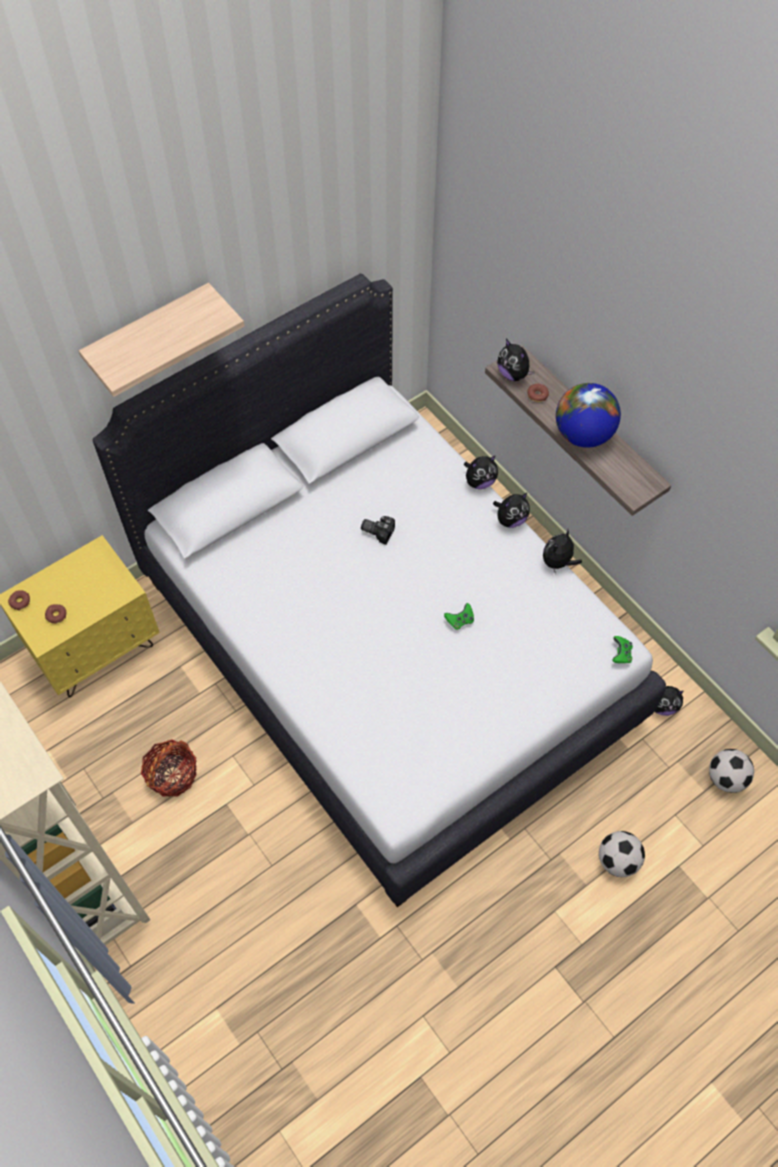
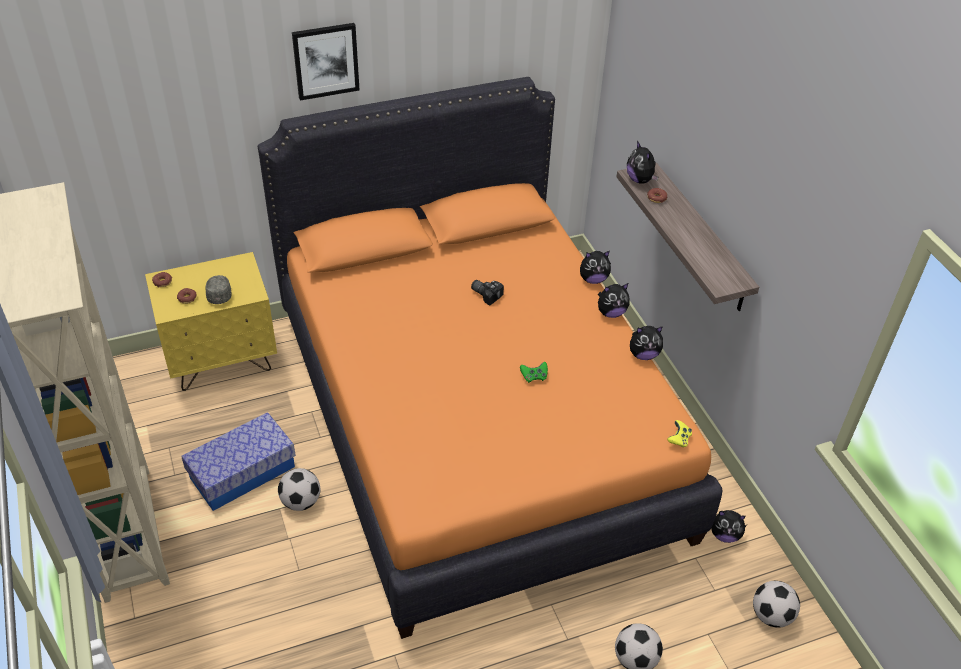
camera: 15 degrees right, 15 degrees down
(89, 600) = (219, 293): none -> grey cap
(149, 334) = (326, 60): shelf -> picture
(172, 774) = (242, 472): basket -> storage box
(245, 790) = (301, 502): none -> football
(387, 649) = (475, 423): white bed -> orange bed
(558, 562) = (643, 354): plush toy -> plush toy turned 150 degrees counterclockwise
(583, 434) = (688, 233): globe -> none
(621, 654) = (679, 439): green game controller -> yellow game controller

